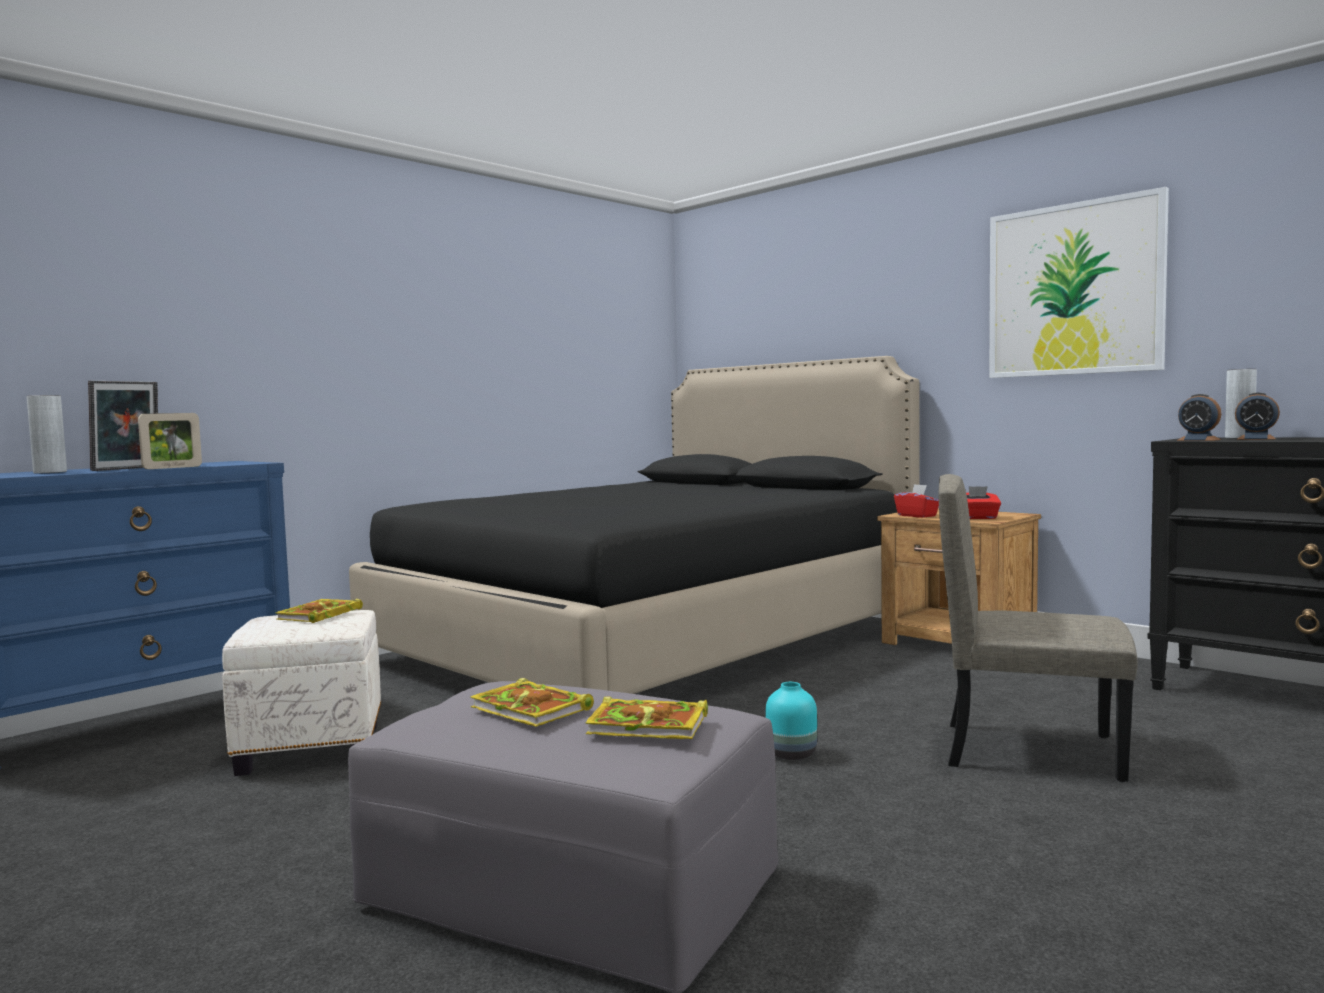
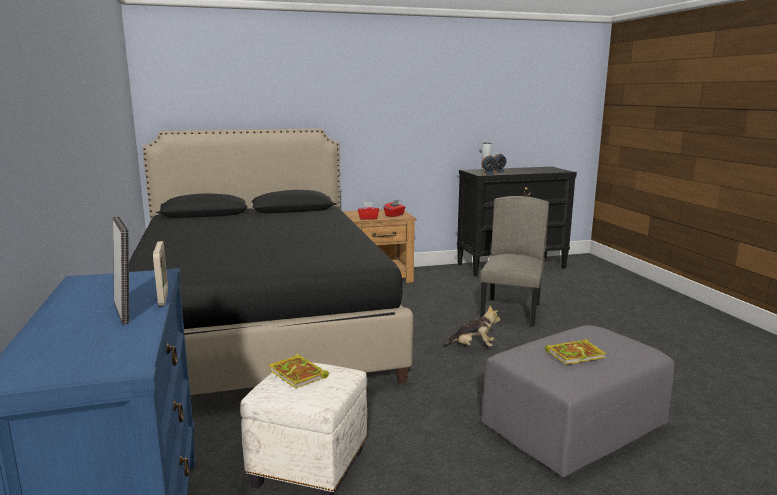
camera: 60 degrees left, 10 degrees up
(50, 472) = (97, 339): grey vase -> none
(650, 725) = (611, 340): book -> none
(790, 754) = (473, 347): turquoise vase -> plush toy
(1030, 750) = (511, 312): beige chair -> beige chair turned 150 degrees clockwise
(1074, 289) = (415, 100): picture -> none

